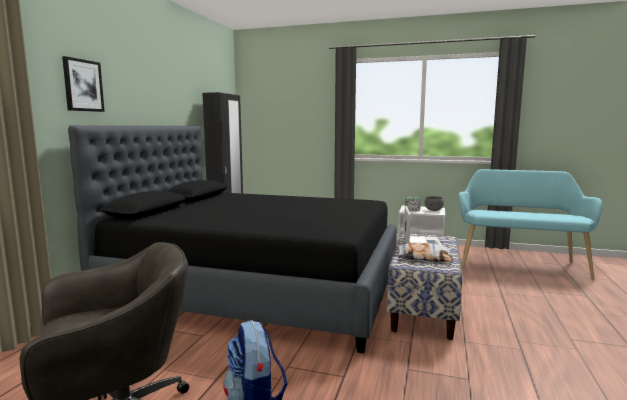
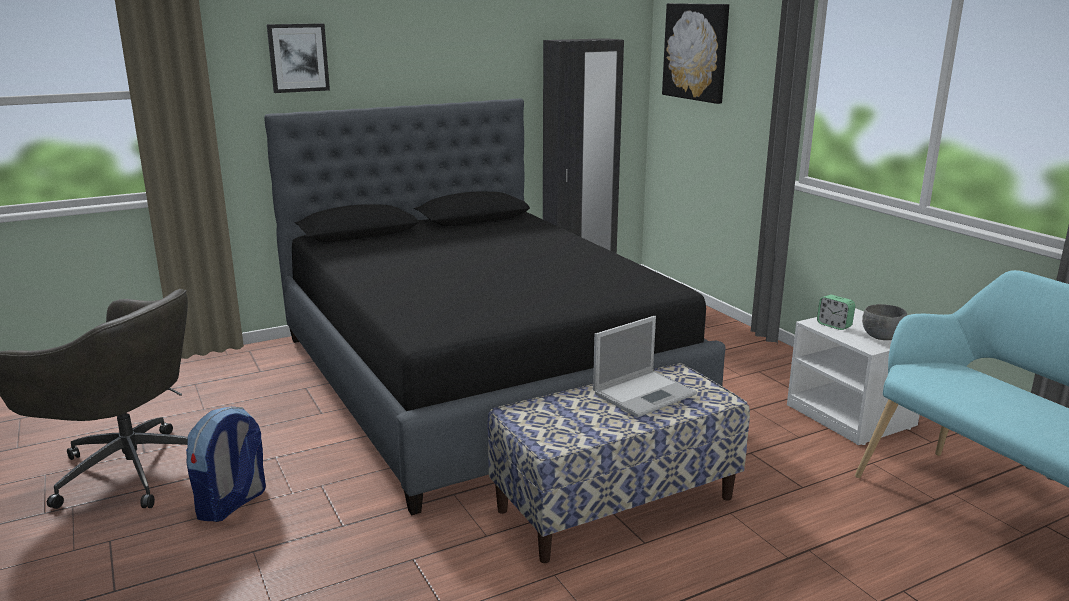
camera: 45 degrees right, 10 degrees up
(272, 103) = (696, 52): none -> picture
(424, 257) = (575, 416): pillow -> none

